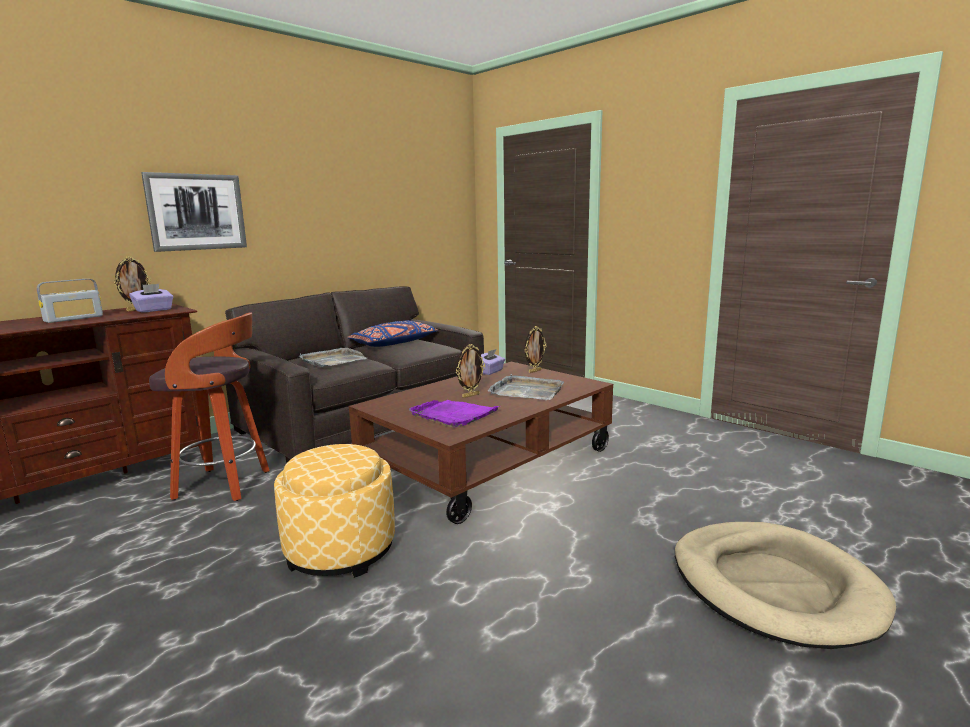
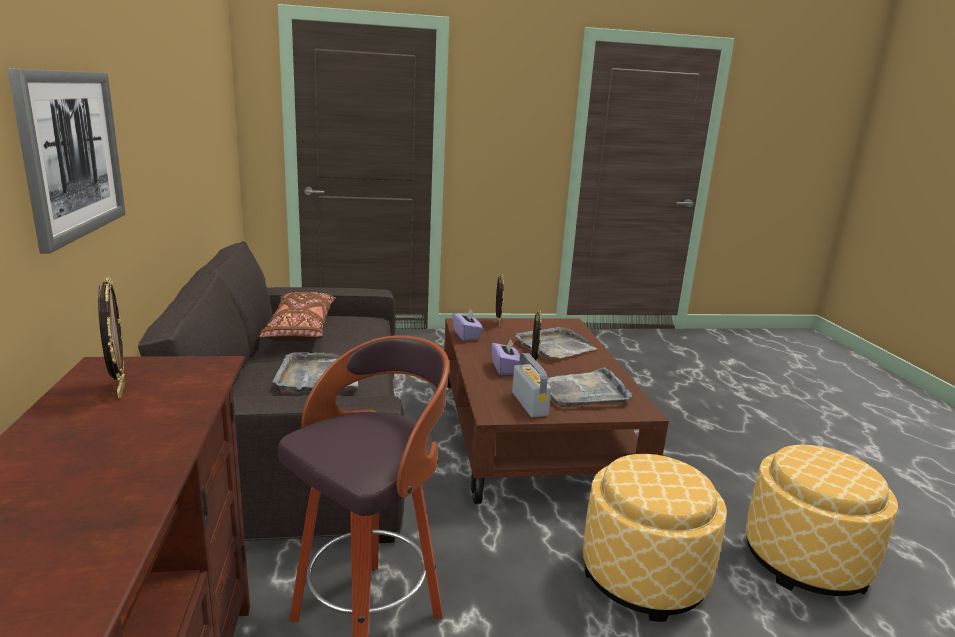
camera: 55 degrees left, 5 degrees up
(74, 319) = (107, 453): radio -> radio (529, 404)
(154, 310) = (169, 379): purple tissue box -> purple tissue box (505, 369)
(394, 343) = (301, 329): blue pillow -> brown pillow
(451, 623) = (805, 560): none -> ottoman
(453, 415) = (584, 392): purple tray -> grey tray
(774, 587) = (816, 432): beige dog bed -> none

